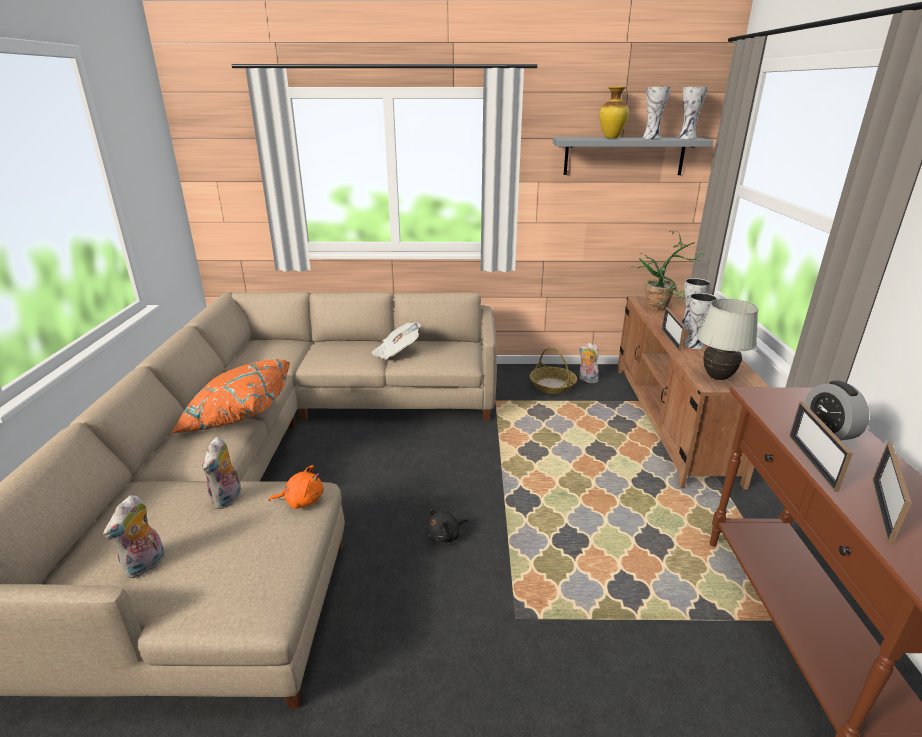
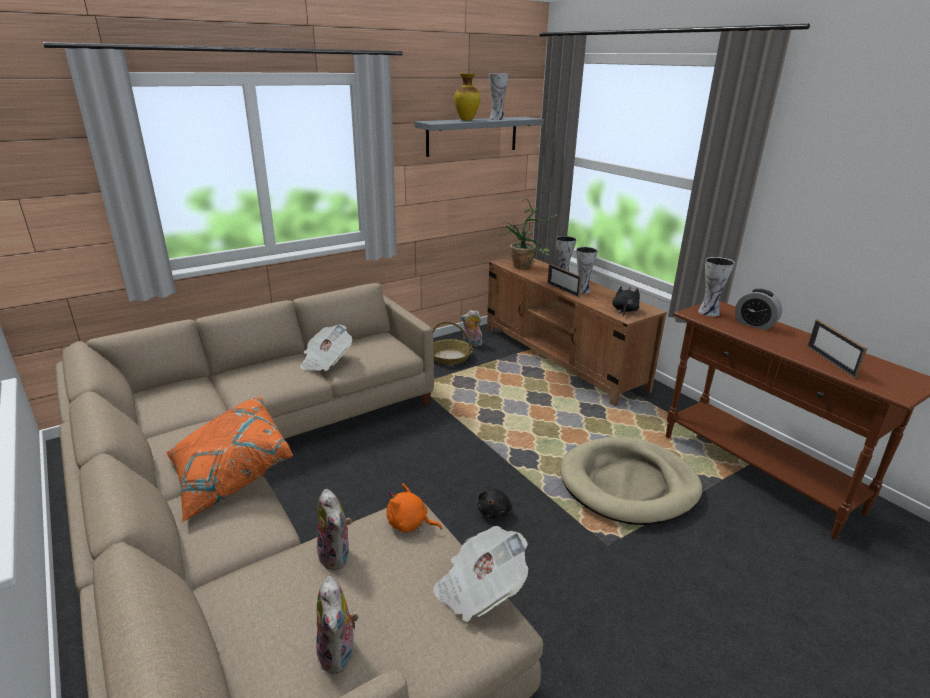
camera: 35 degrees left, 0 degrees up
(283, 575) = (479, 589): none -> newspaper
(302, 500) = (410, 524): orange plush toy -> orange plush toy turned 120 degrees counterclockwise
(607, 572) = (628, 484): none -> beige dog bed
(688, 138) = (522, 118): vase -> vase (710, 312)
(717, 377) = (624, 310): white table lamp -> black plush toy
(812, 462) = (772, 346): picture frame -> none

